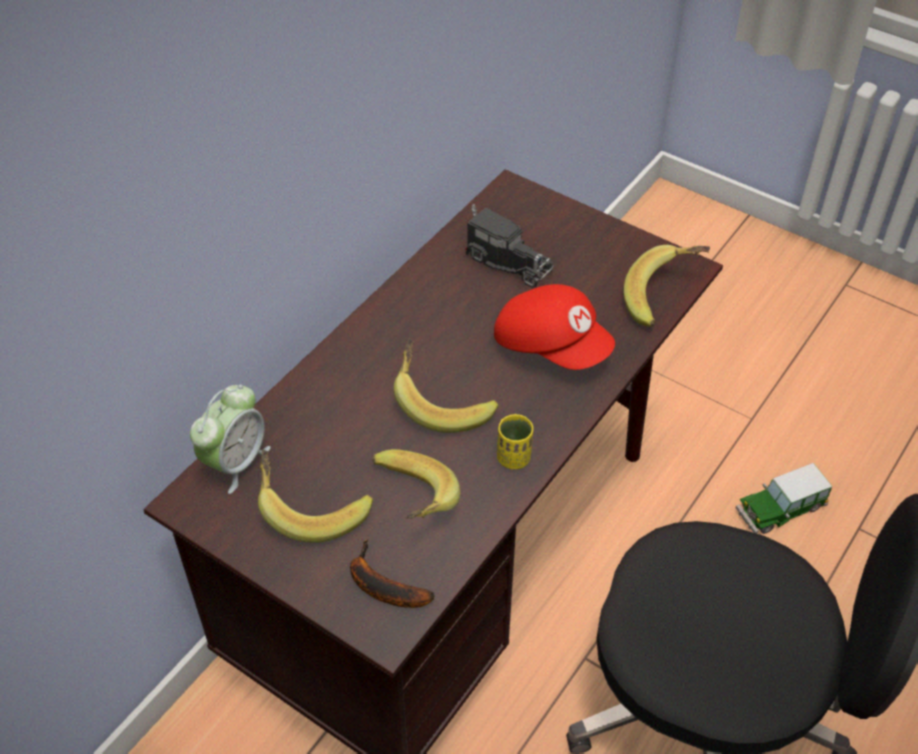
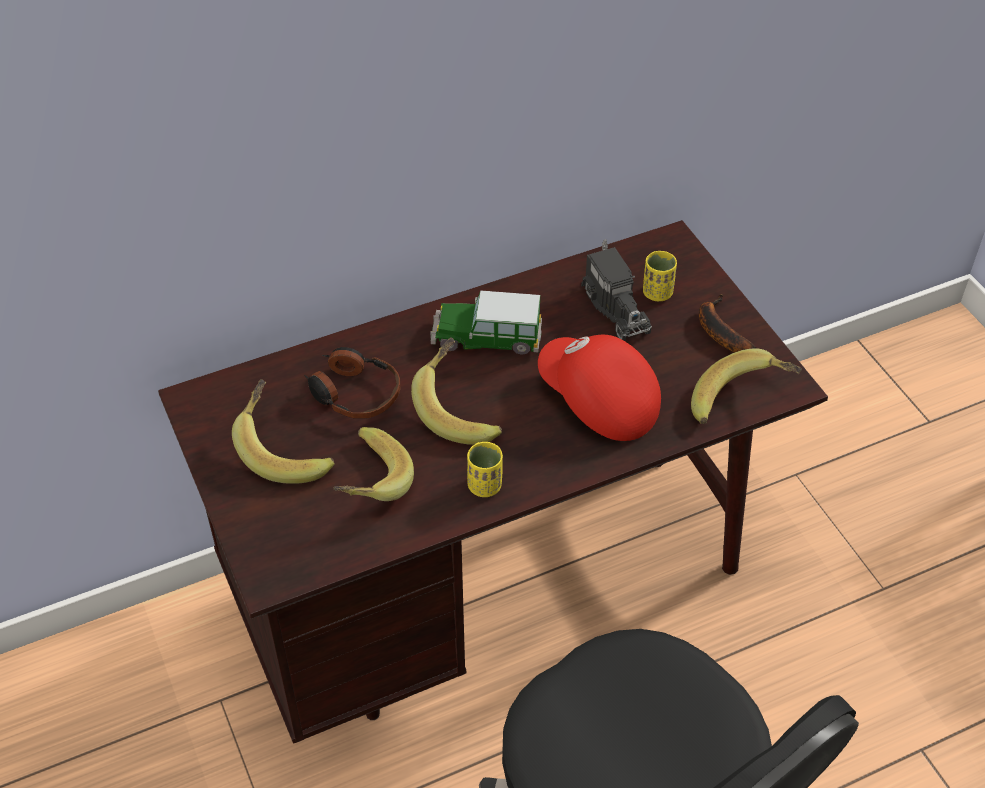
camera: 30 degrees right, 0 degrees up
(235, 462) = (253, 384): alarm clock -> none
(336, 429) = (354, 393): none -> headphones
(381, 586) = (293, 540): banana -> banana (718, 330)
(531, 236) = (657, 293): none -> yellow cup
(552, 345) = (597, 402): red cap -> red cap turned 150 degrees clockwise
(780, 509) = (847, 690): toy car -> toy car (486, 337)

